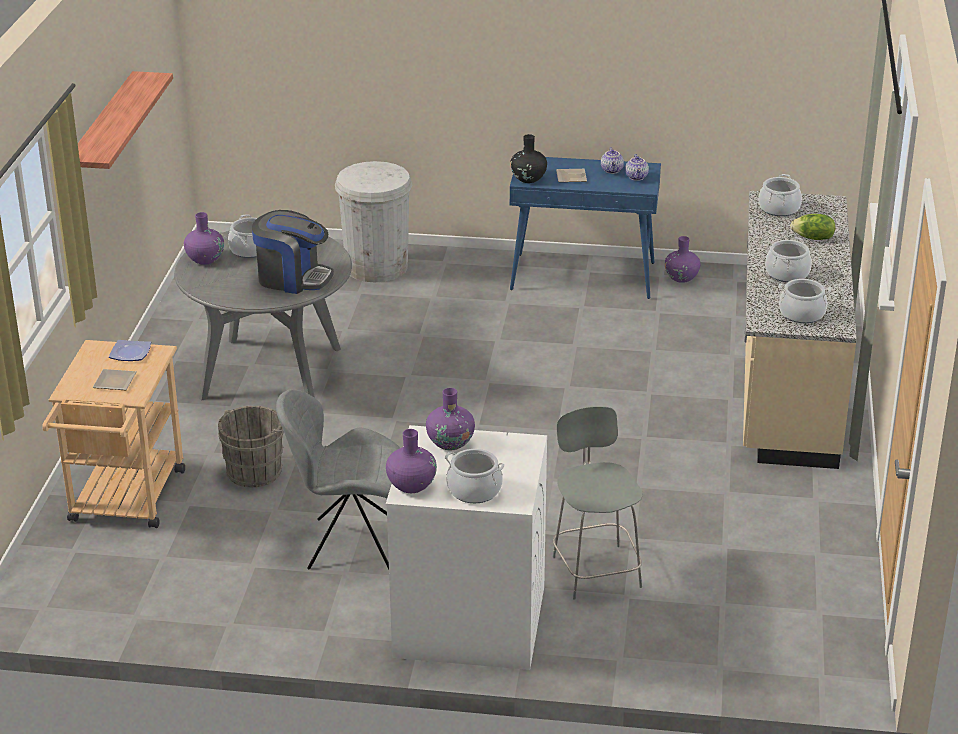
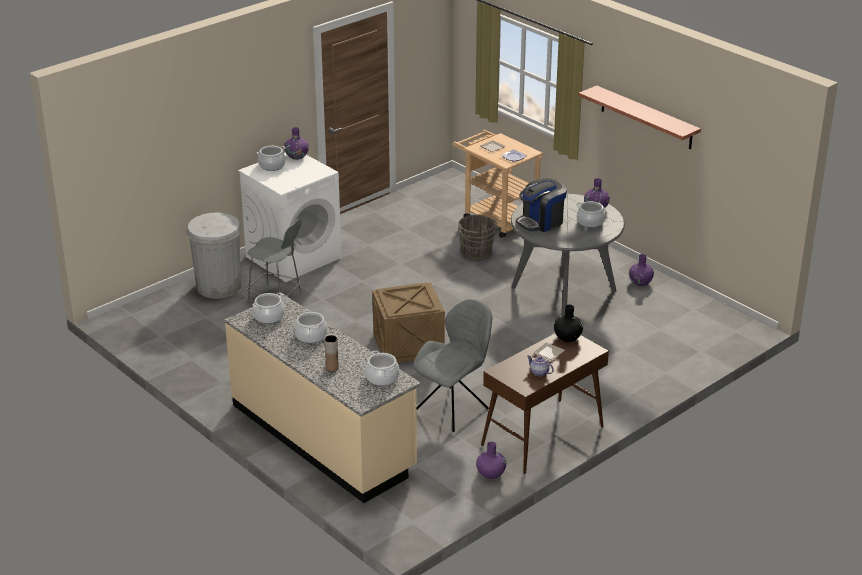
camera: 130 degrees right, 0 degrees up
(349, 545) = (385, 253): grey chair -> grey chair (453, 408)
(376, 267) = (650, 368): white trash can -> white trash can (219, 286)
(450, 443) = (310, 174): purple vase -> purple vase (640, 282)
(546, 416) = (409, 346): none -> crate
(583, 276) = (542, 436): blue console table -> brown console table
(637, 177) = (516, 376): teapot -> none
(813, 238) = (332, 368): lettuce -> brown vase

